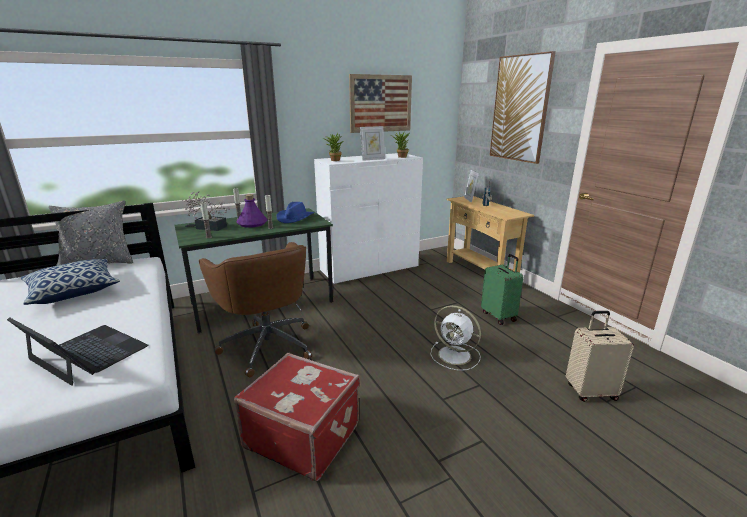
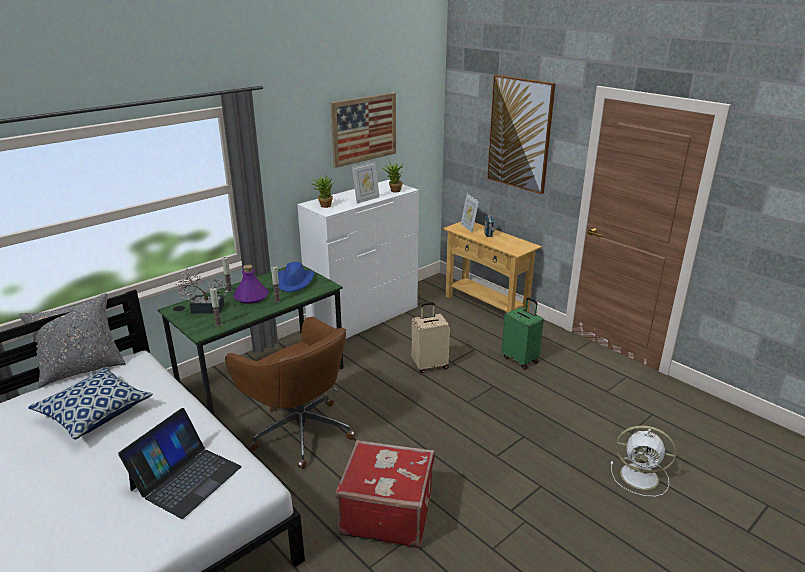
camera: 15 degrees left, 5 degrees up
(87, 353) = (186, 478): laptop -> laptop turned 105 degrees clockwise
(456, 356) = (493, 410): white fan -> white fan (641, 477)
(590, 391) = (617, 425): beige suitcase -> beige suitcase (429, 365)

